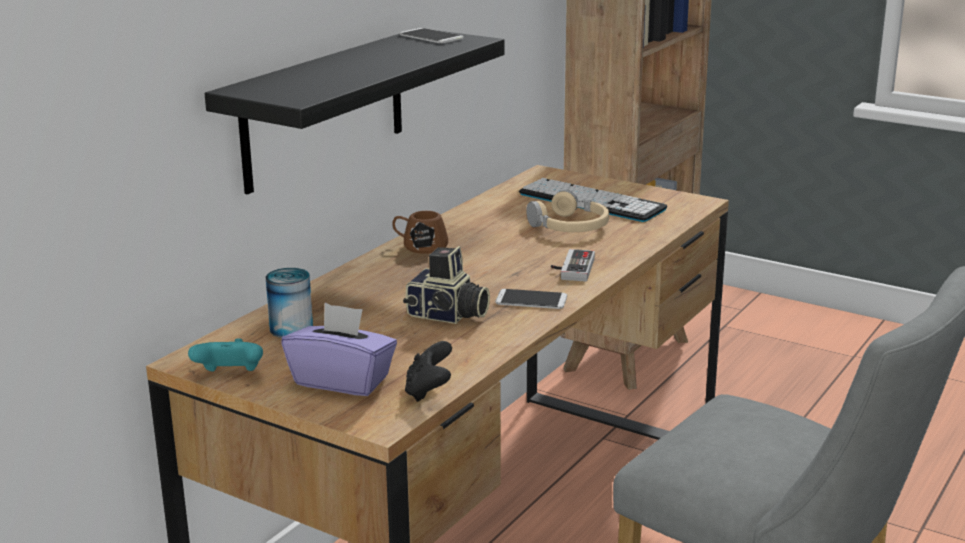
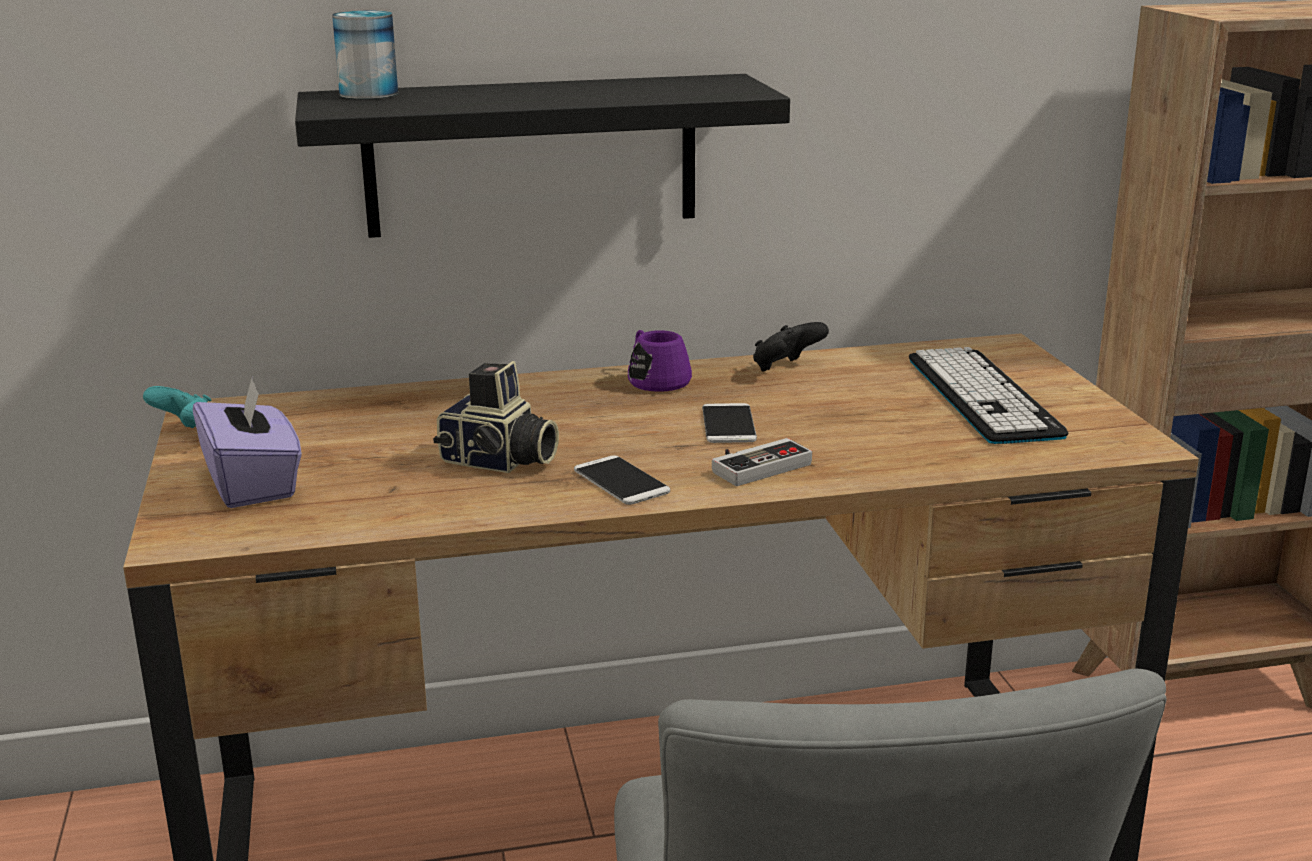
camera: 45 degrees right, 0 degrees up
(291, 328) = (341, 415): can -> can (369, 93)
(420, 246) = (655, 380): brown mug -> purple mug
(429, 391) = (287, 530): black game controller -> black game controller (786, 368)
(431, 37) = (713, 83): phone -> phone (728, 424)
(447, 316) = (498, 462): camera -> camera turned 45 degrees counterclockwise
(569, 227) = (877, 416): beige headphones -> none

